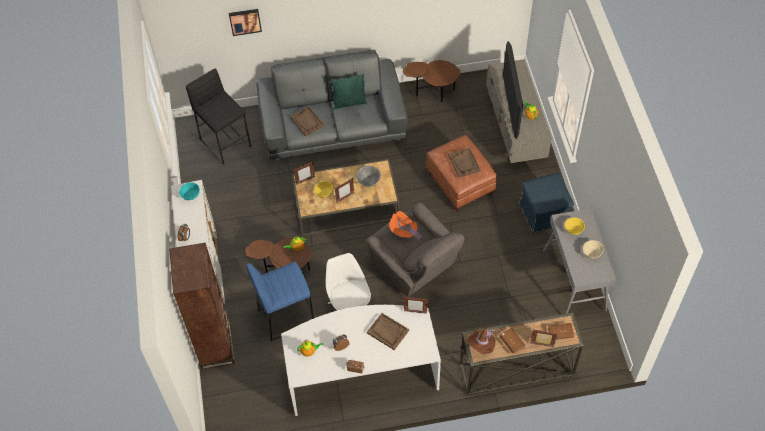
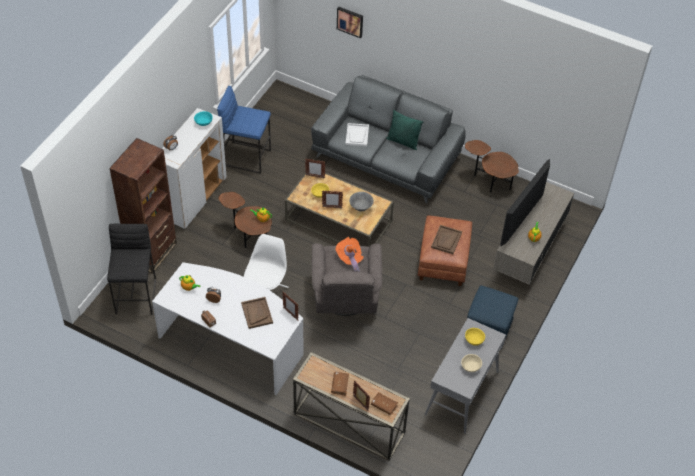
camera: 35 degrees right, 5 degrees down
(226, 142) = (295, 119): black stool -> black stool (136, 296)
(286, 316) = (218, 267): blue stool -> blue stool (246, 157)
(307, 122) = (357, 135): brown tray -> white tray
(481, 346) = (314, 371): brown hat -> none

